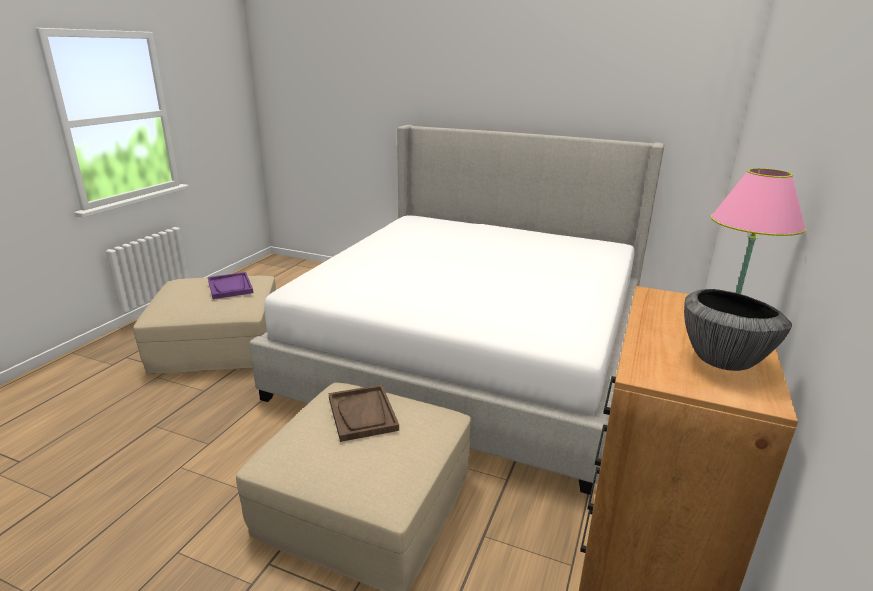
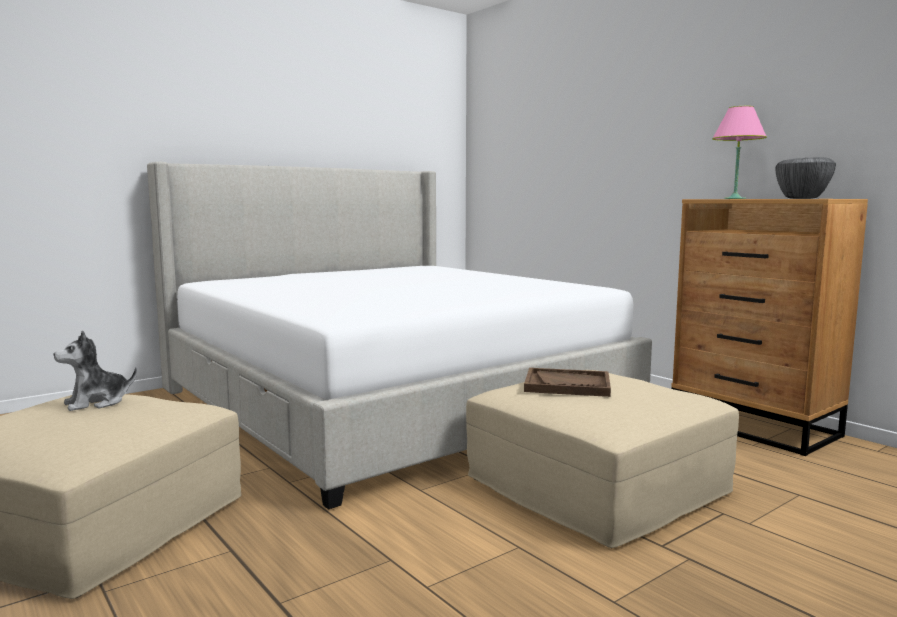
camera: 60 degrees left, 15 degrees down
(230, 287) = (96, 403): purple tray -> plush toy

